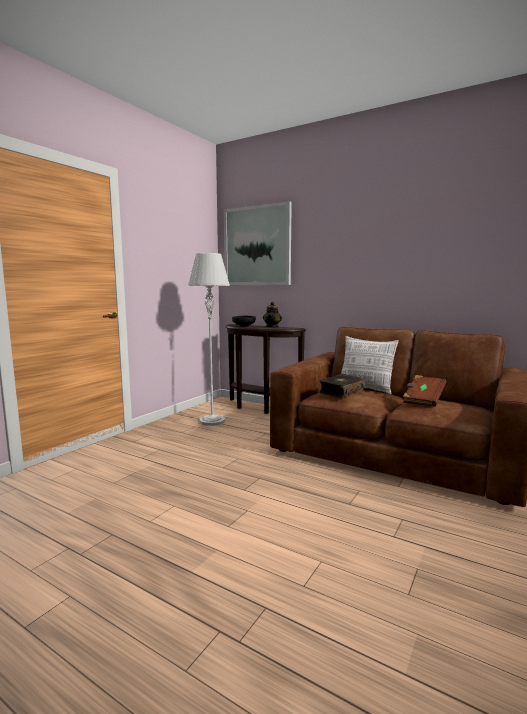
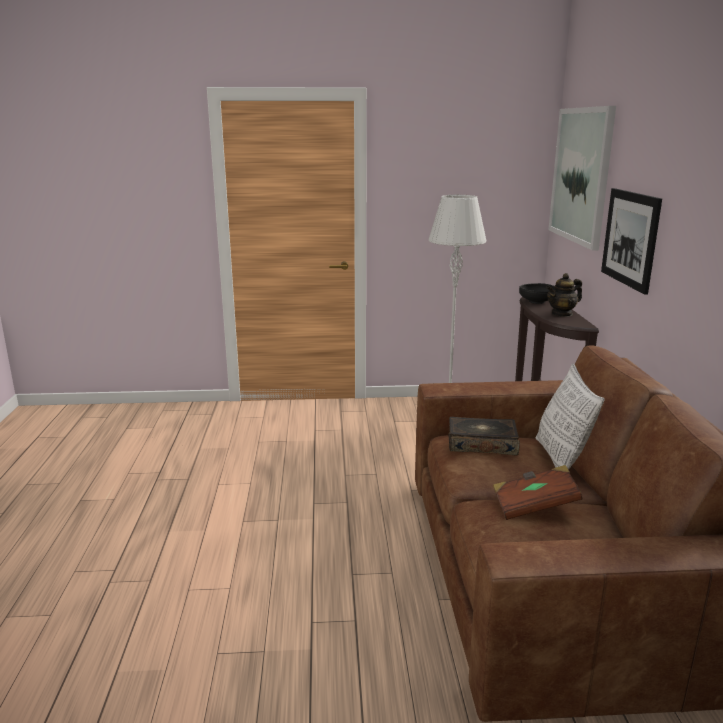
camera: 55 degrees right, 10 degrees up
(326, 270) = (630, 238): none -> picture

